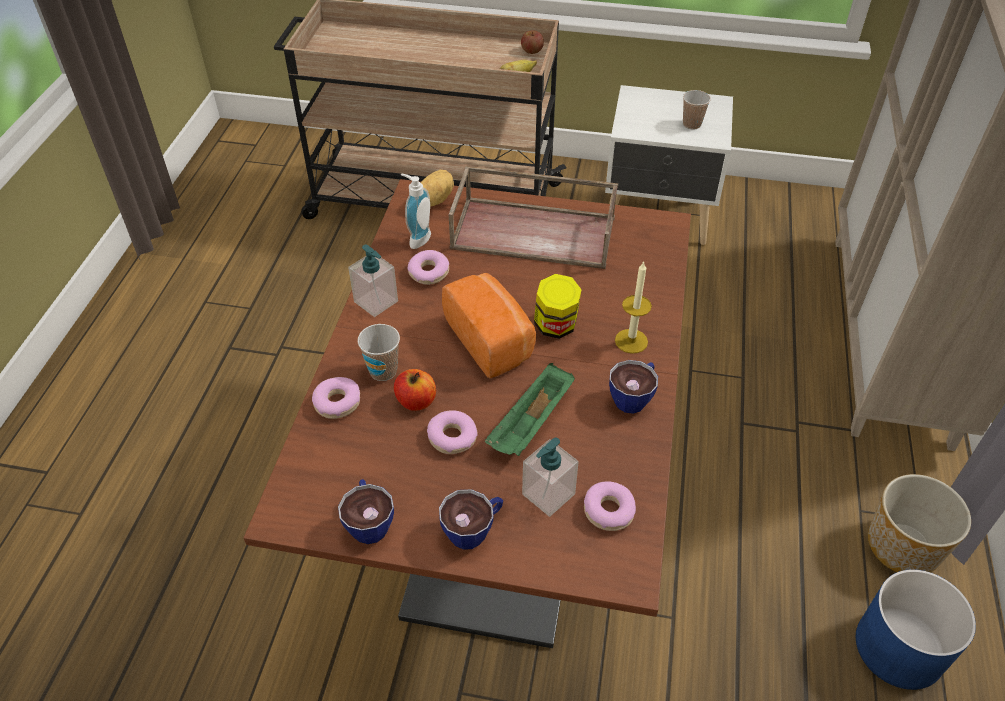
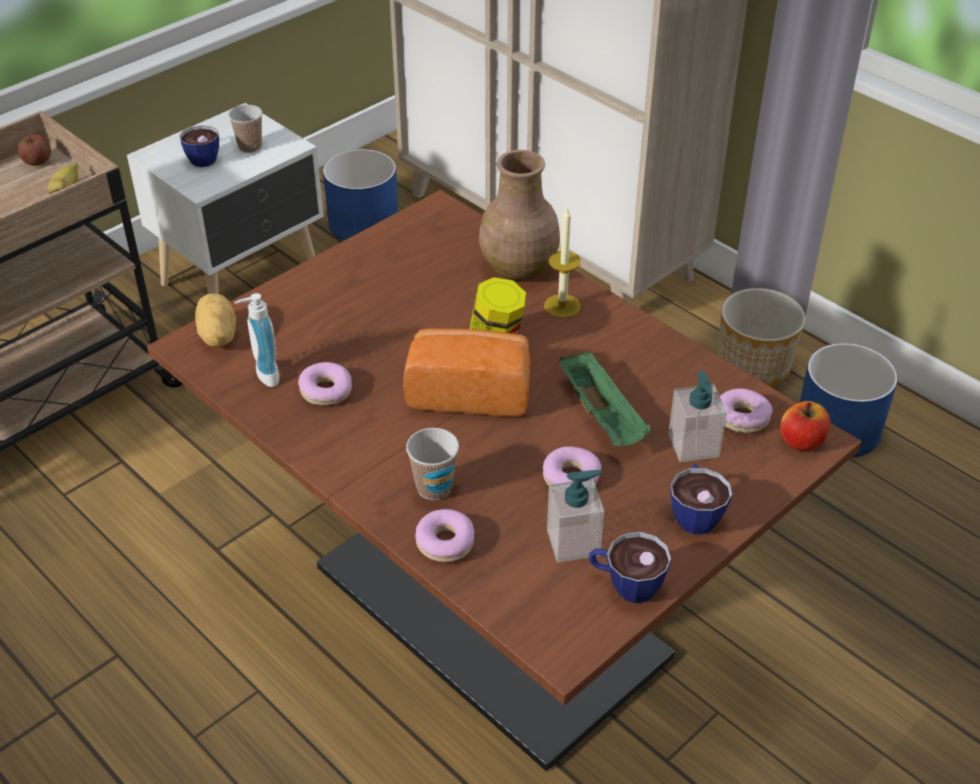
camera: 55 degrees left, 5 degrees down
(376, 301) = (326, 449): soap dispenser -> soap dispenser (573, 543)
(416, 401) = (500, 482): apple -> apple (801, 441)
(535, 232) = (352, 291): brown tray -> none
(634, 397) = (629, 338): cup -> cup (202, 157)
(646, 297) = (518, 269): none -> brown vase
(776, 236) = (364, 222): none -> blue planter

